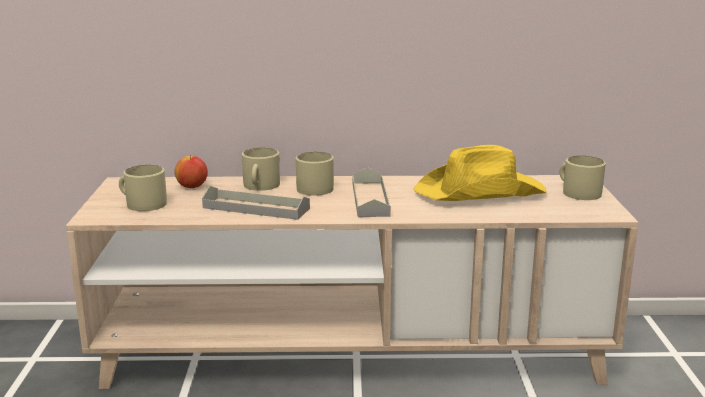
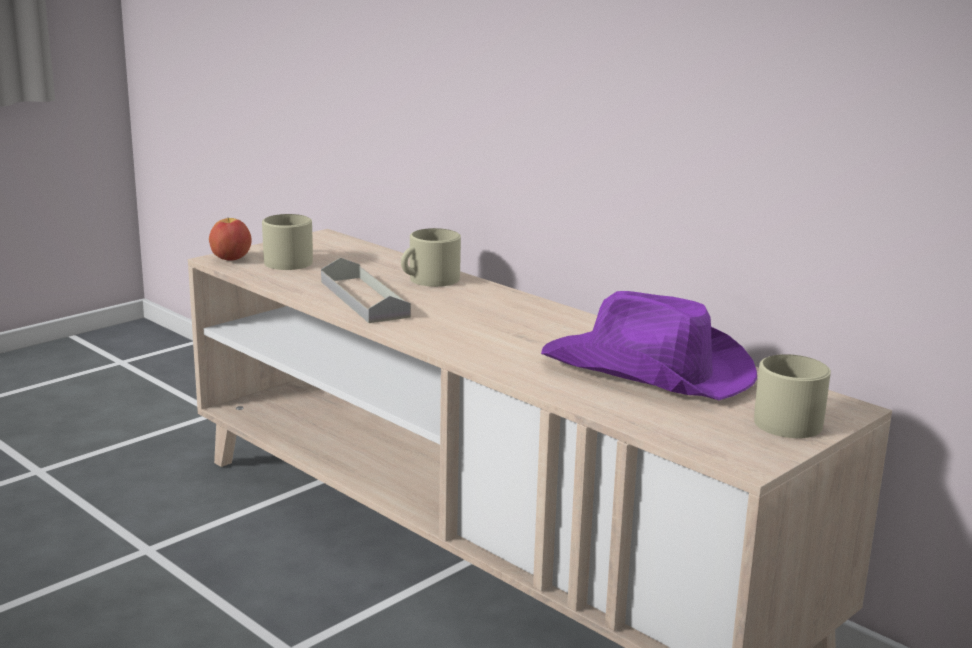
camera: 45 degrees right, 0 degrees up
(192, 187) = (367, 260): apple -> apple (231, 259)
(313, 187) = (474, 299): beige mug -> none
(370, 199) = (498, 330): grey tray -> none
(481, 192) = (649, 370): yellow hat -> purple hat

